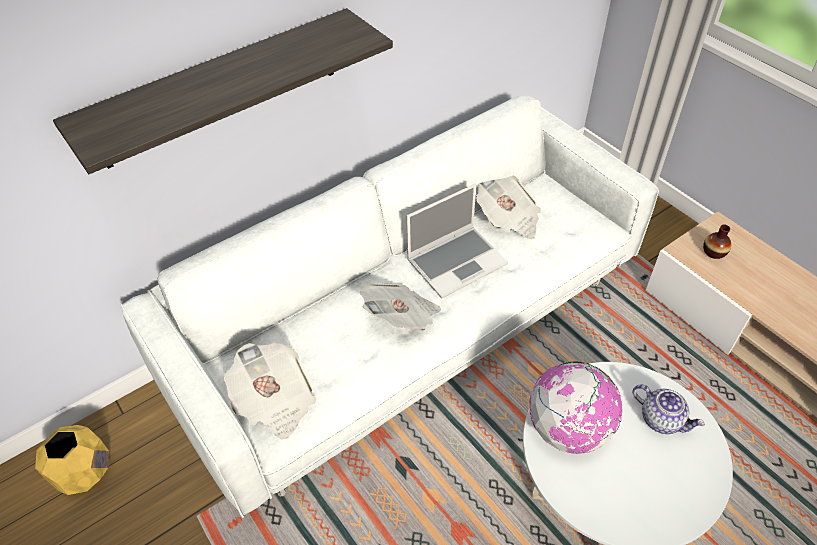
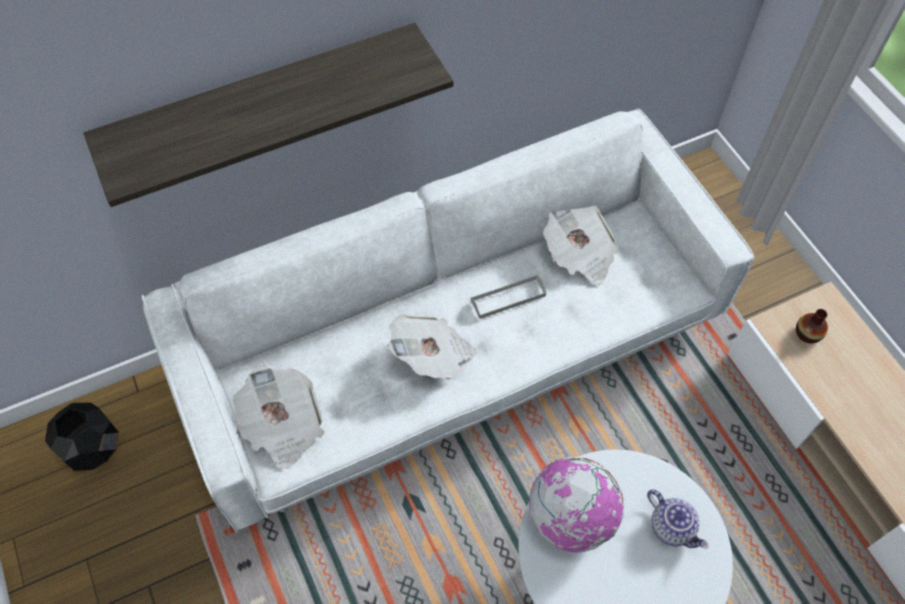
camera: 10 degrees right, 10 degrees up
(85, 472) = (93, 447): yellow planter -> black planter
(457, 261) = (508, 298): laptop -> grey tray

